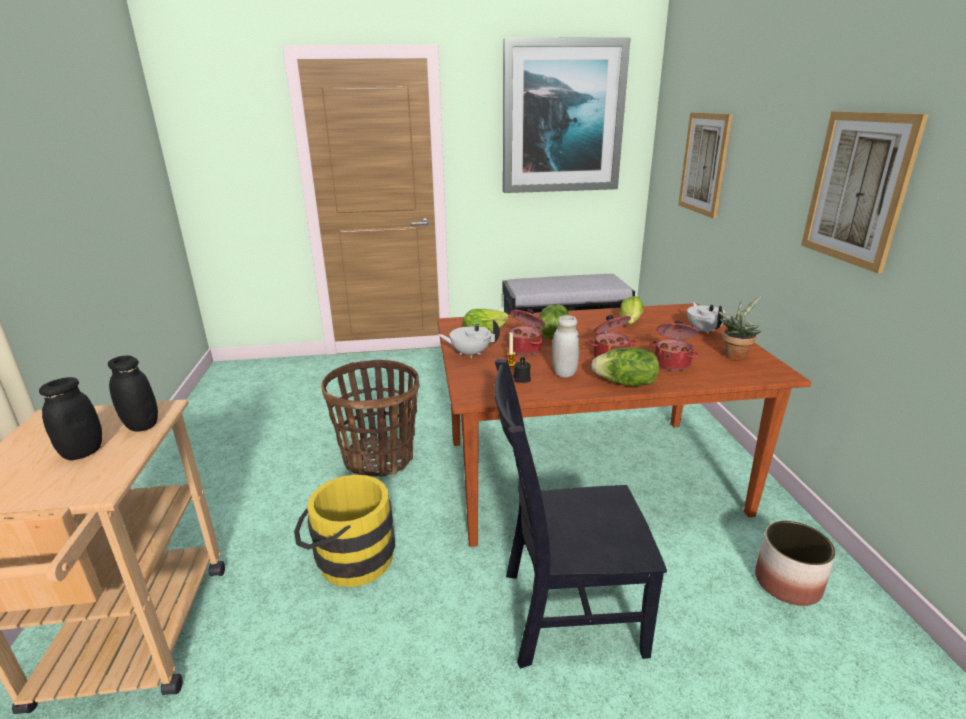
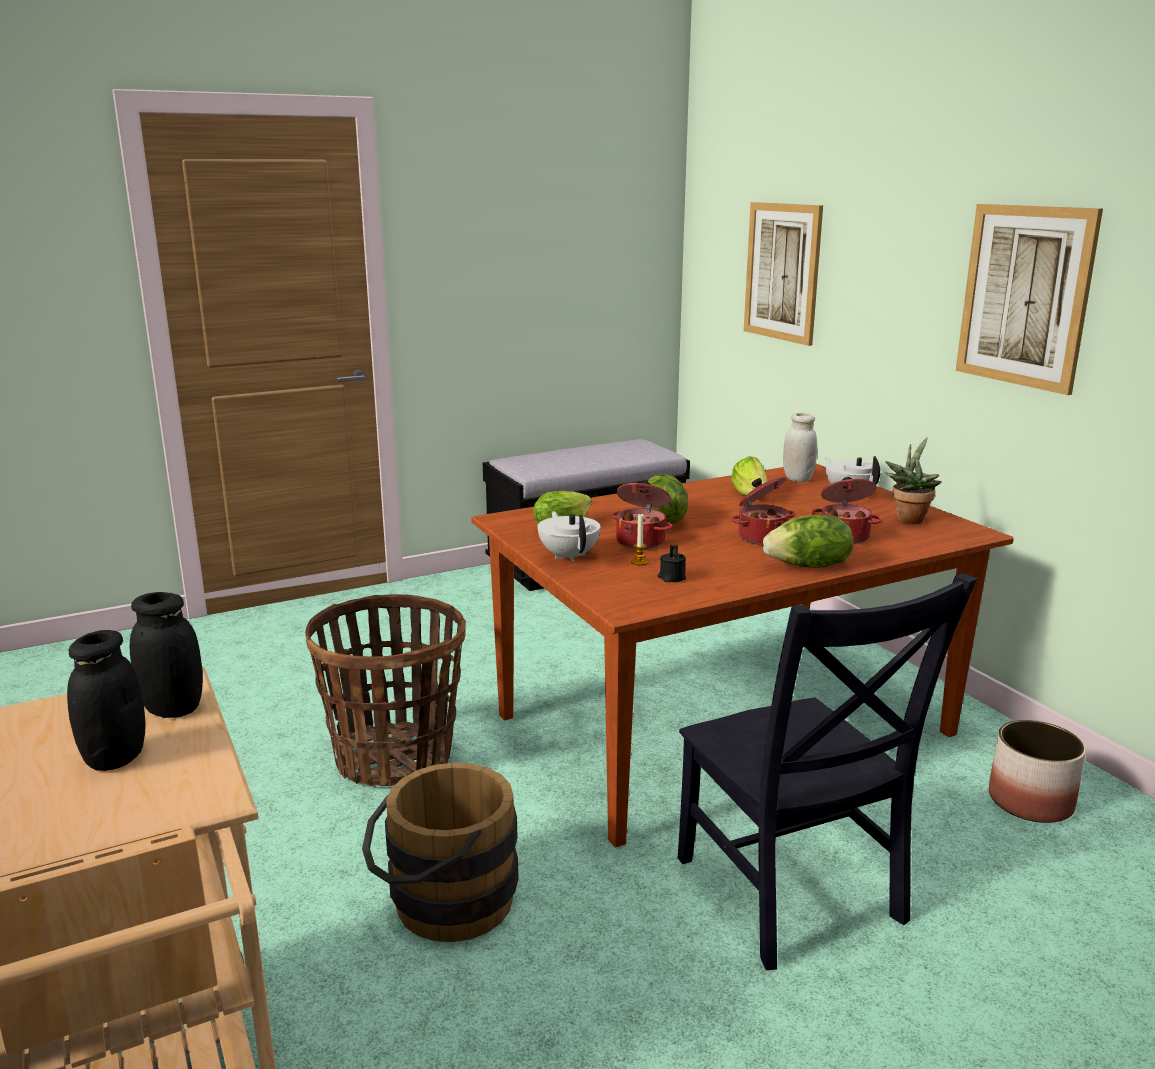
camera: 20 degrees left, 5 degrees down
(348, 559) = (442, 904): yellow bucket -> brown bucket
(470, 353) = (569, 556): white teapot -> white teapot turned 90 degrees clockwise
(562, 117) = (558, 209): picture -> none
(564, 373) = (720, 563): white jar -> white jar (797, 479)
(565, 612) = (792, 896): black chair -> black chair turned 90 degrees counterclockwise

